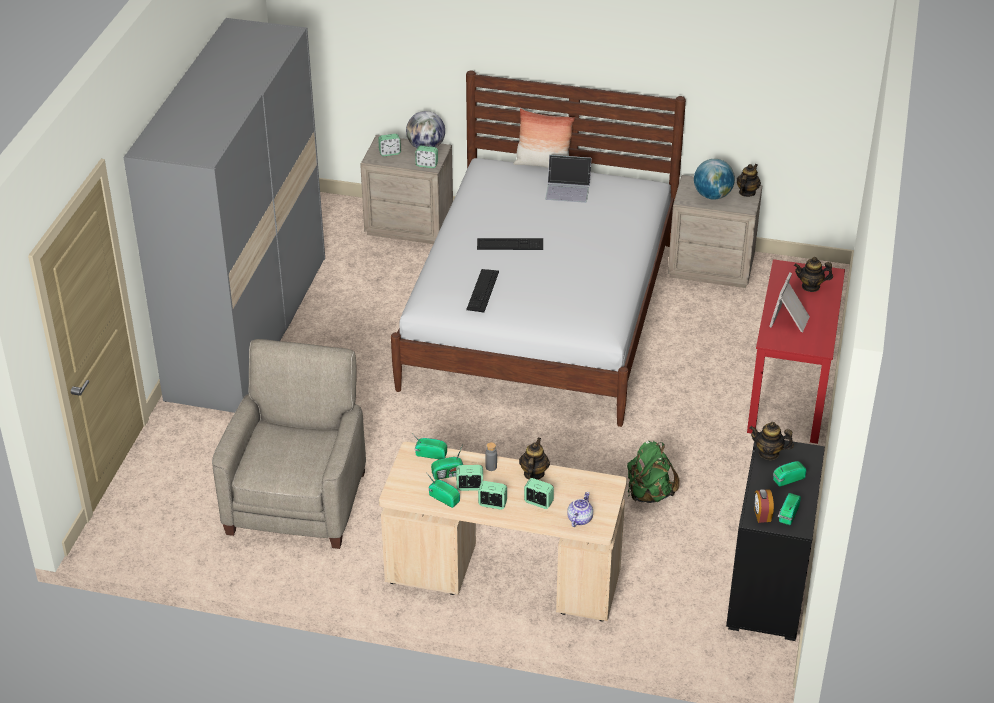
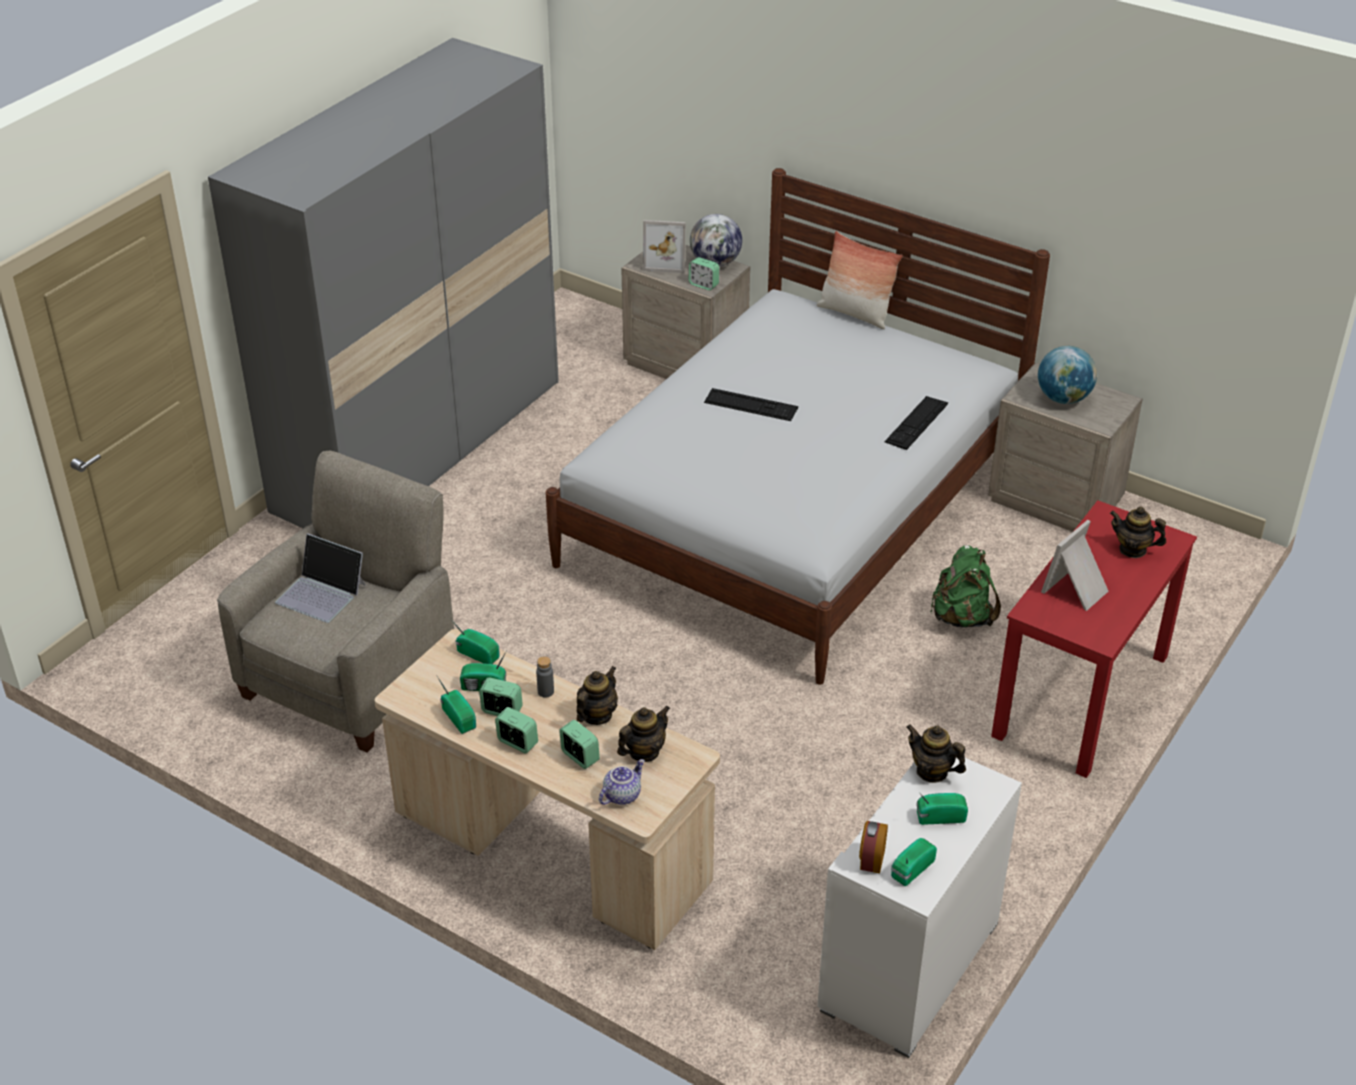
camera: 20 degrees right, 0 degrees up
(390, 153) = (666, 261): alarm clock -> picture frame
(482, 290) = (680, 456): keyboard -> keyboard (916, 422)
(568, 189) = (869, 350): laptop -> laptop (322, 593)
(649, 494) = (809, 787): green backpack -> green backpack (962, 617)
(747, 192) = (1114, 404): teapot -> teapot (643, 752)
(769, 587) = (911, 967): black dresser -> white dresser

